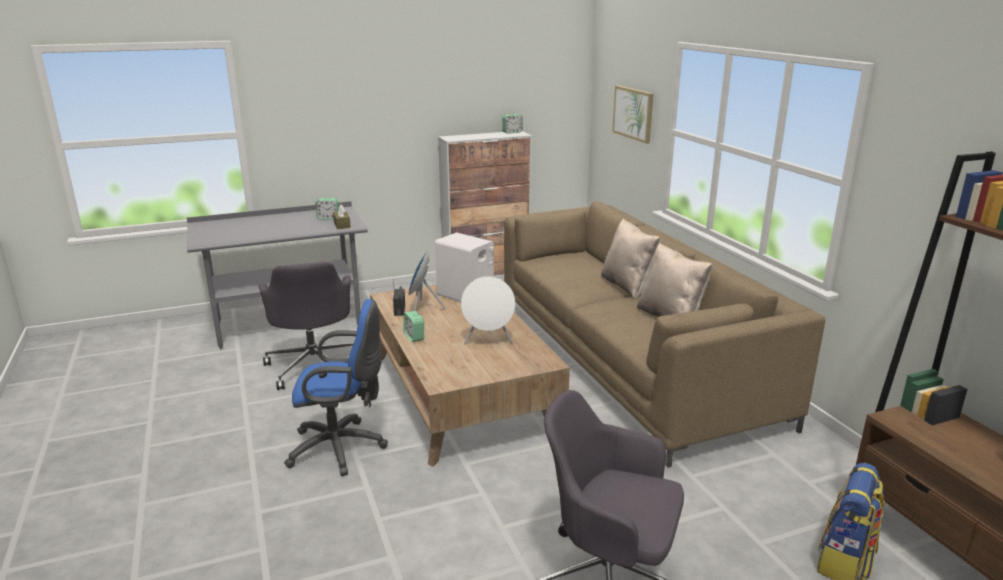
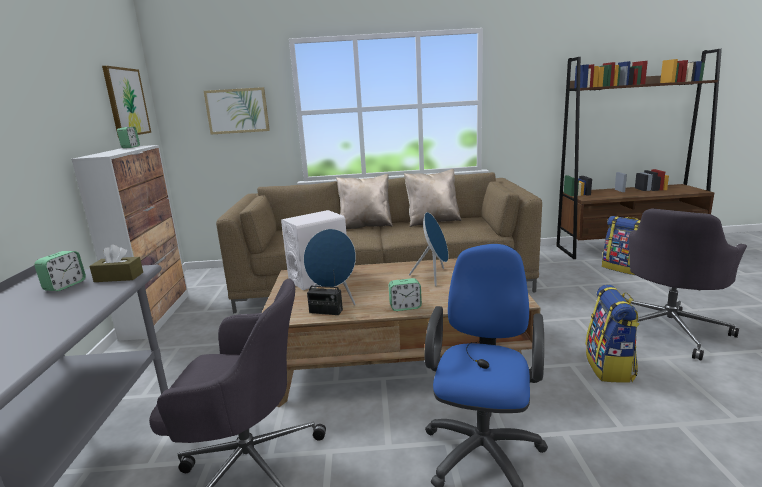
camera: 70 degrees left, 5 degrees down
(484, 520) = (610, 367): none -> backpack
(488, 341) = (434, 276): white speaker -> blue speaker
(538, 90) = (126, 102): none -> picture

